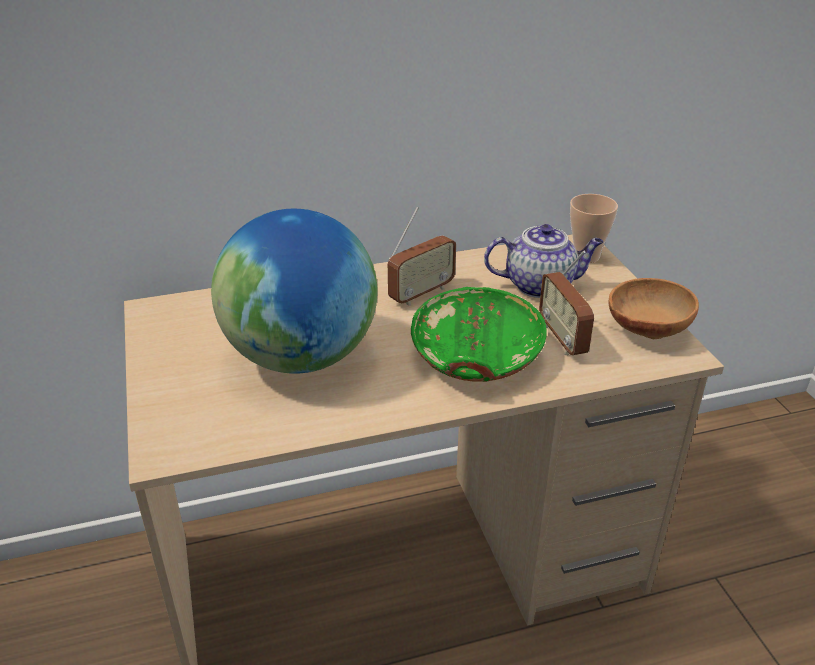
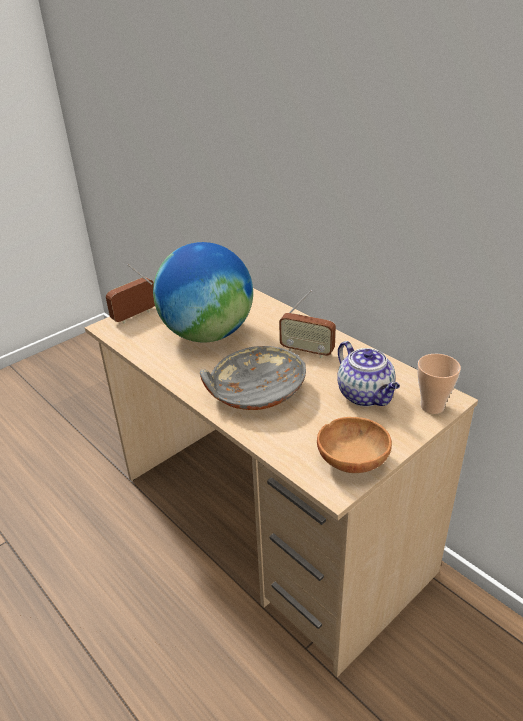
camera: 65 degrees right, 0 degrees up
(475, 355) = (255, 392): green bowl -> grey bowl
(562, 338) = (305, 423): radio -> radio (135, 316)

